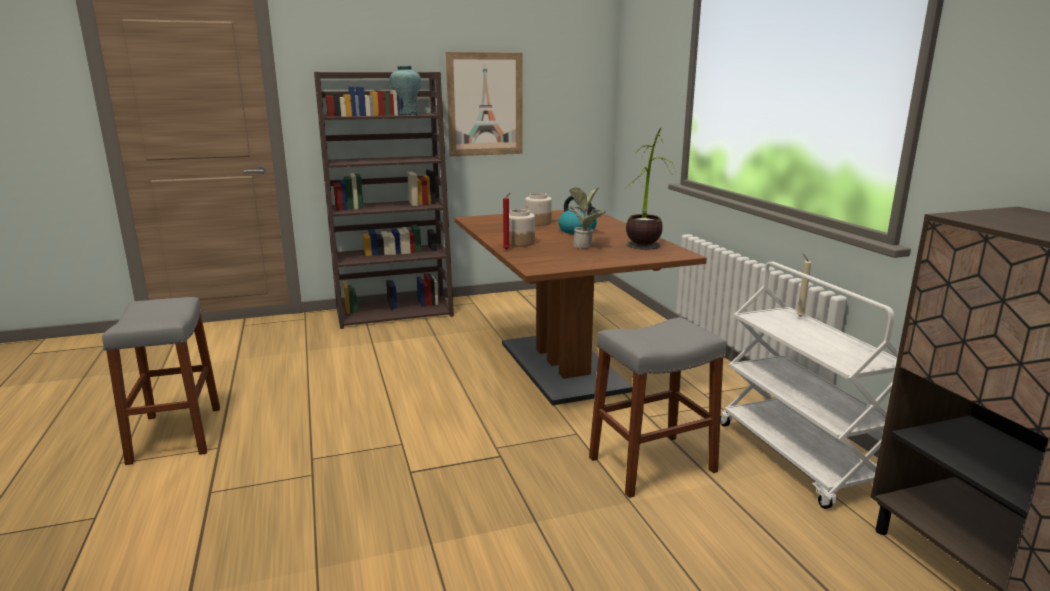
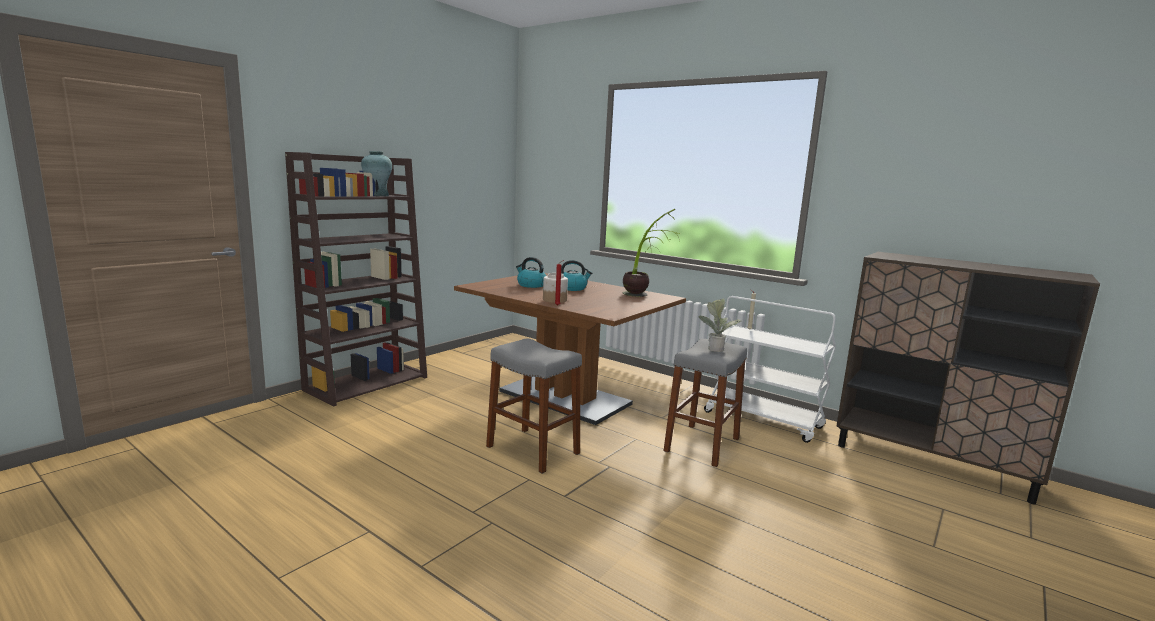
camera: 35 degrees left, 5 degrees down
(176, 434) = (303, 534): grey stool -> grey stool (533, 450)
(485, 104) = (428, 188): picture -> none
(538, 223) = (531, 285): jar -> kettle
(585, 245) = (602, 297): potted plant -> potted plant (715, 348)

